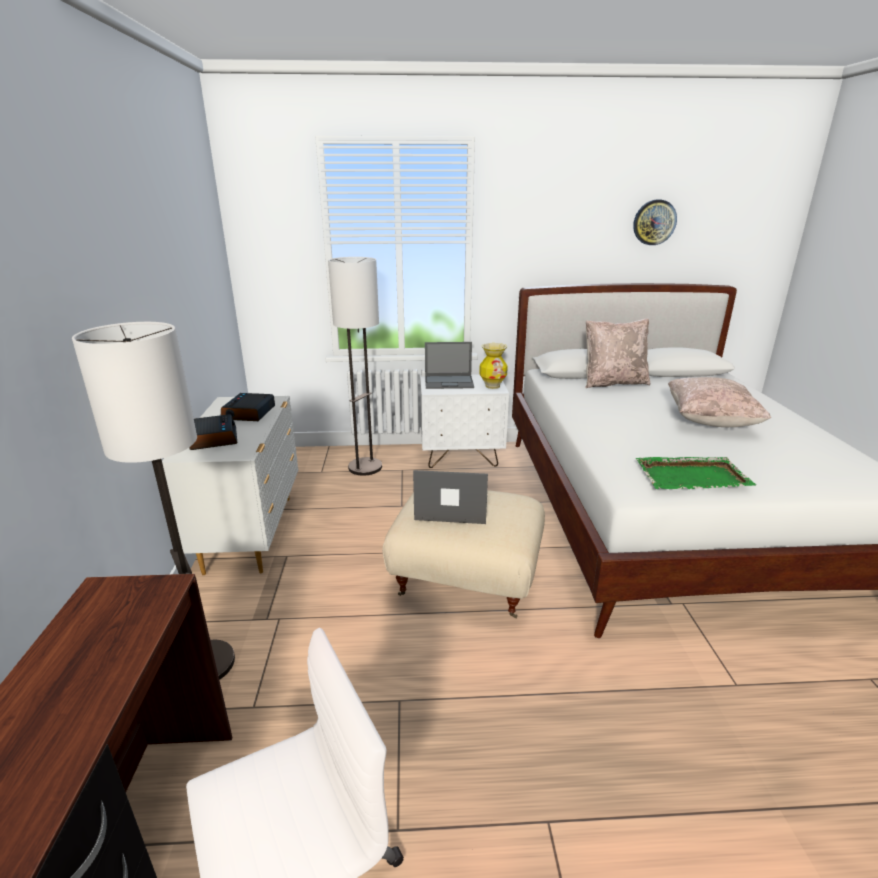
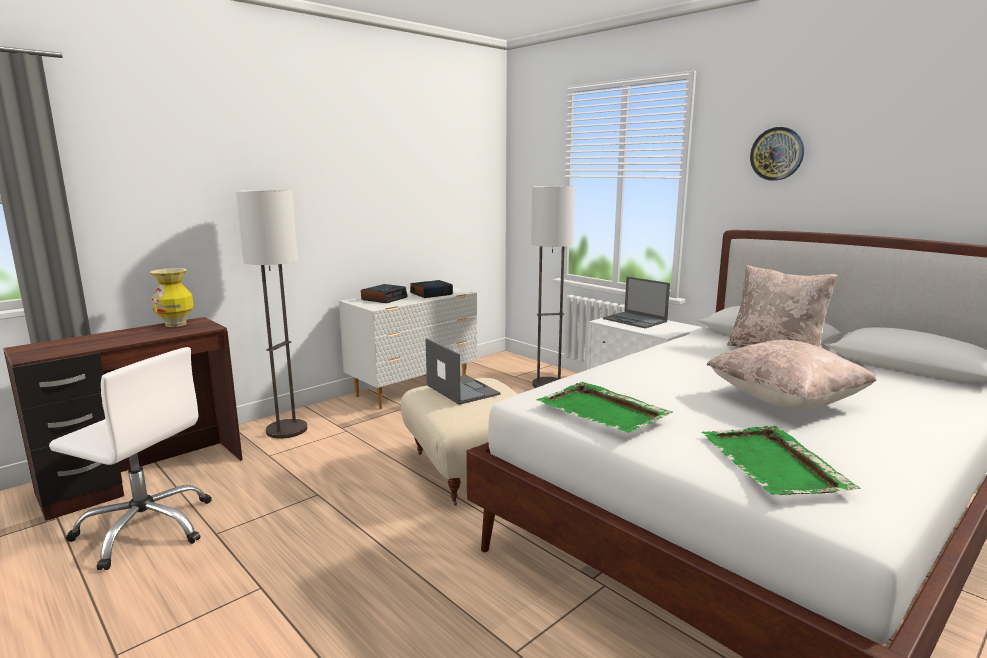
camera: 50 degrees right, 10 degrees down
(492, 386) = (666, 331): vase -> vase (176, 324)
(654, 222) = (922, 155): wall clock -> wall clock (777, 154)
(813, 468) = (772, 464): none -> green tray

